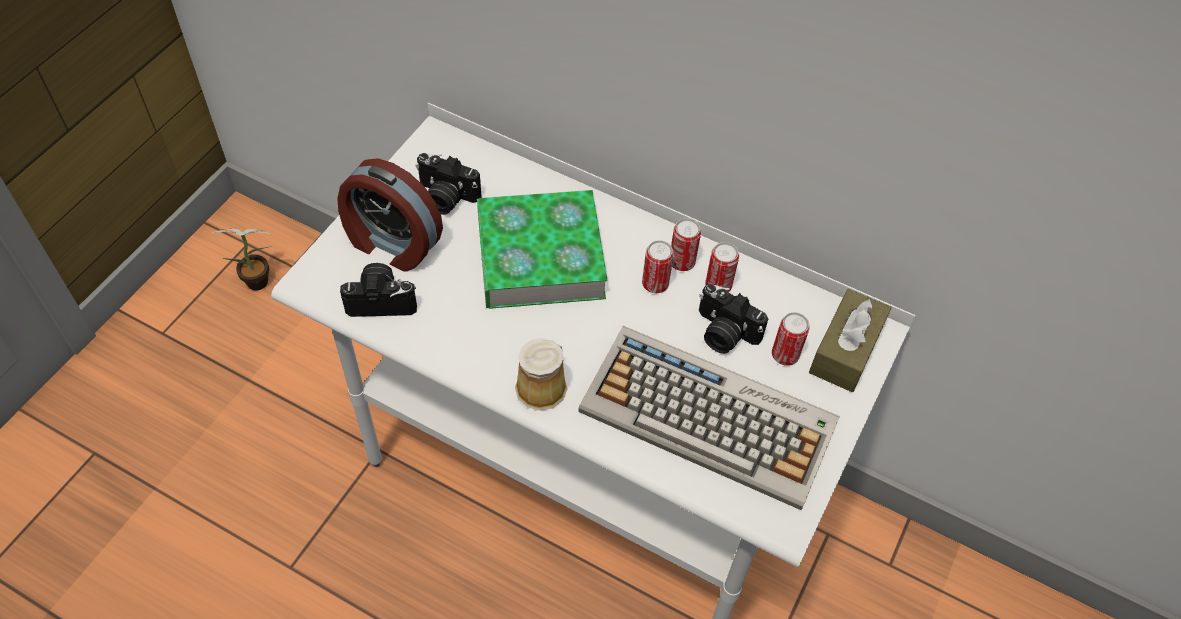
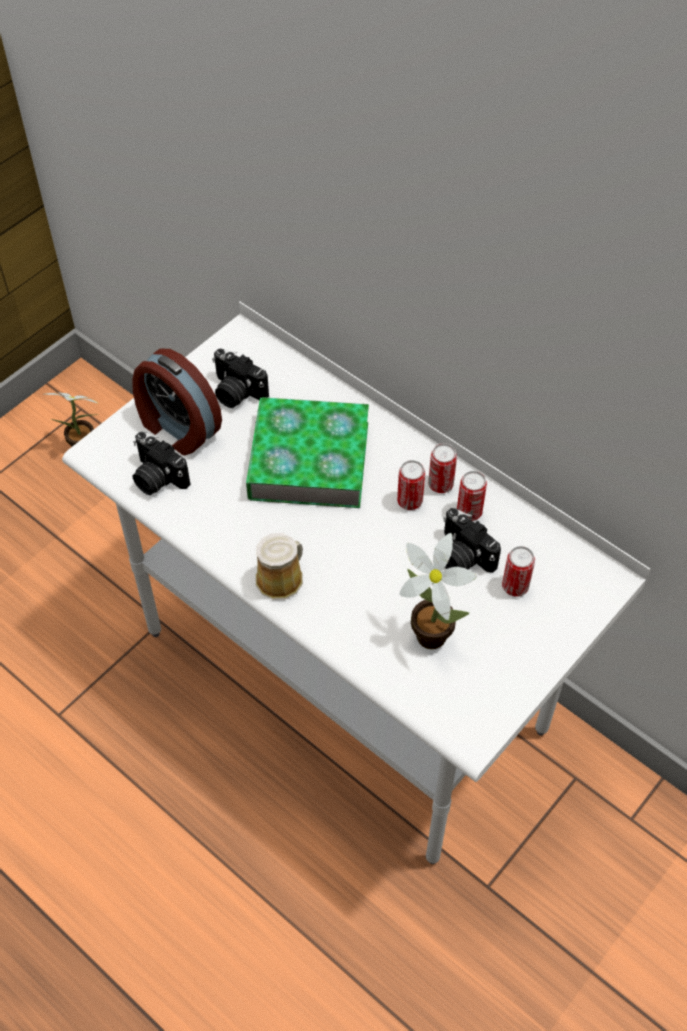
camera: 15 degrees right, 0 degrees up
(382, 300) = (157, 478): camera -> camera turned 150 degrees counterclockwise
(710, 417) = (428, 631): keyboard -> potted plant
(845, 350) = (575, 591): brown tissue box -> none

